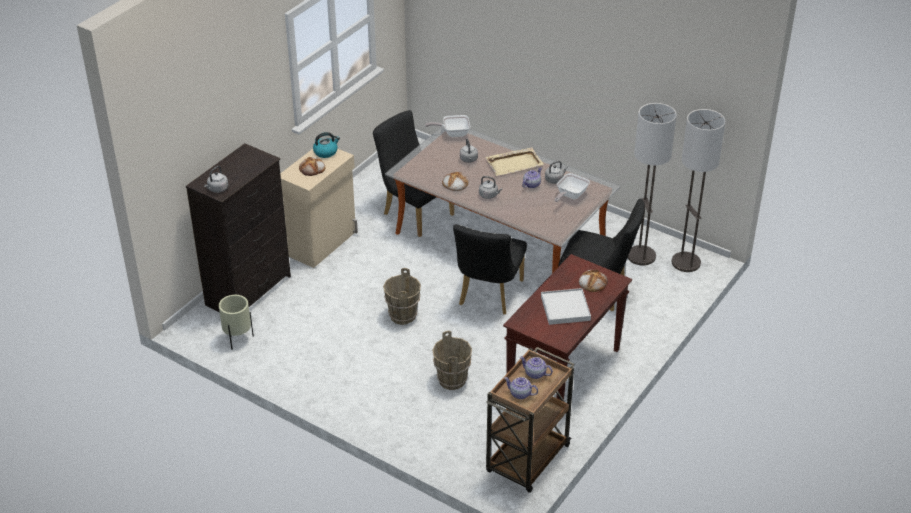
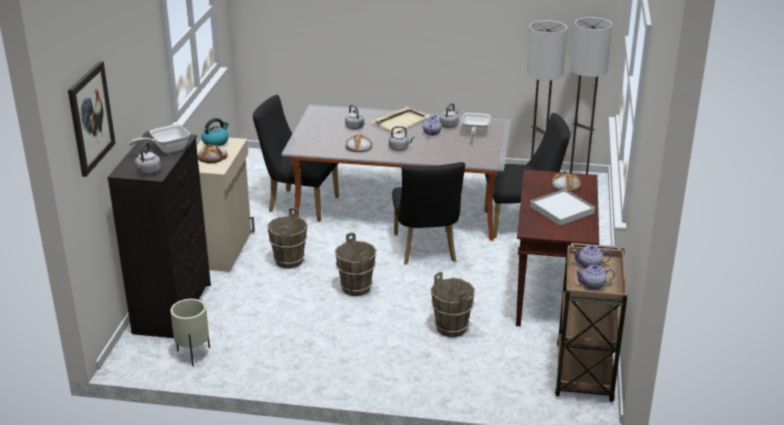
camera: 25 degrees left, 10 degrees down
(175, 139) = (90, 118): none -> picture
(366, 271) = (288, 261): none -> brown bucket
(453, 133) = (322, 112): frying pan -> frying pan (166, 149)

